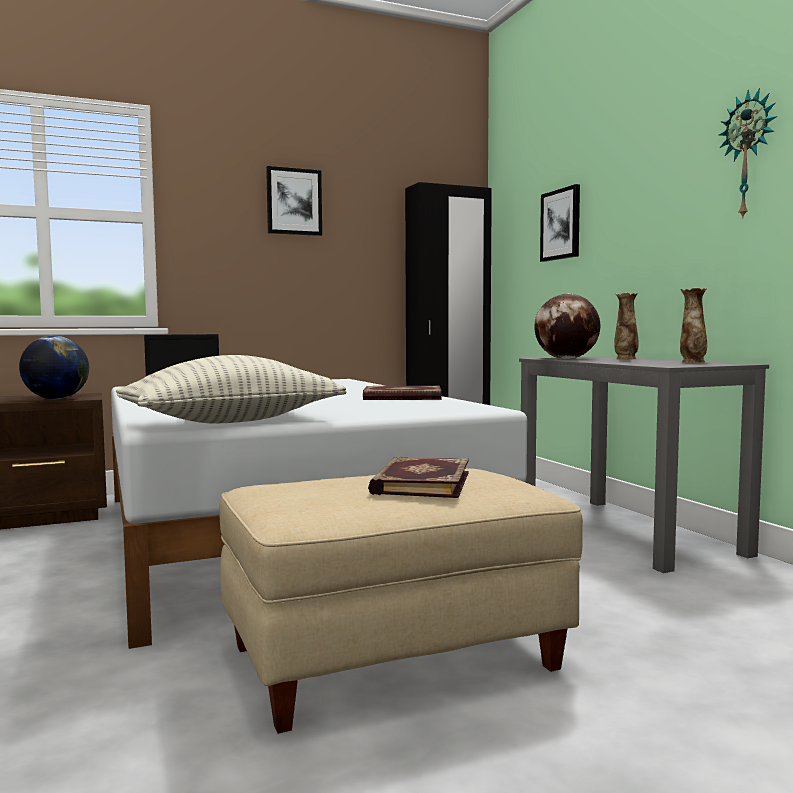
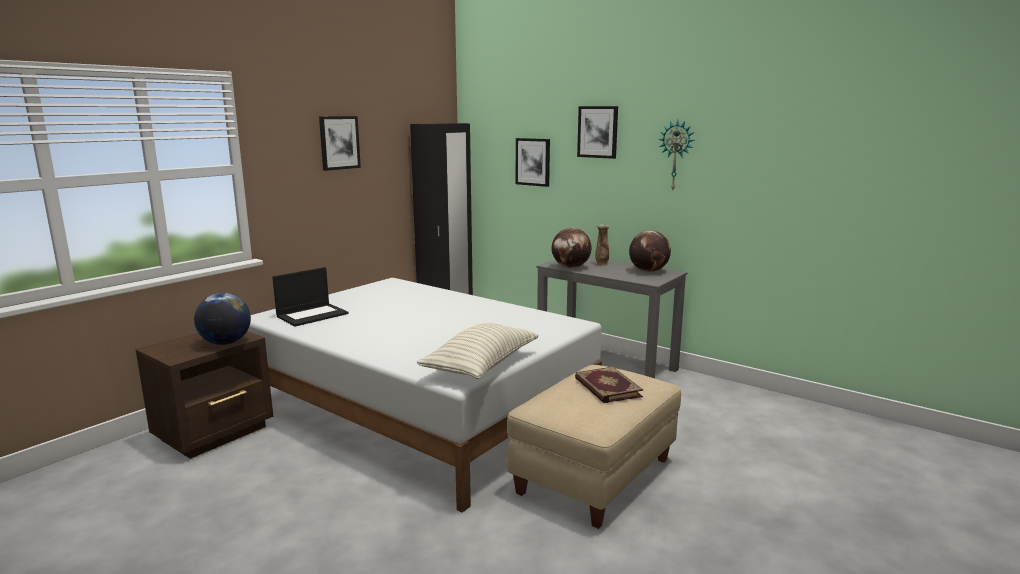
camera: 30 degrees left, 10 degrees up
(402, 397) = (501, 311): book -> none
(637, 153) = (598, 132): none -> picture
(692, 362) = (648, 271): vase -> globe

